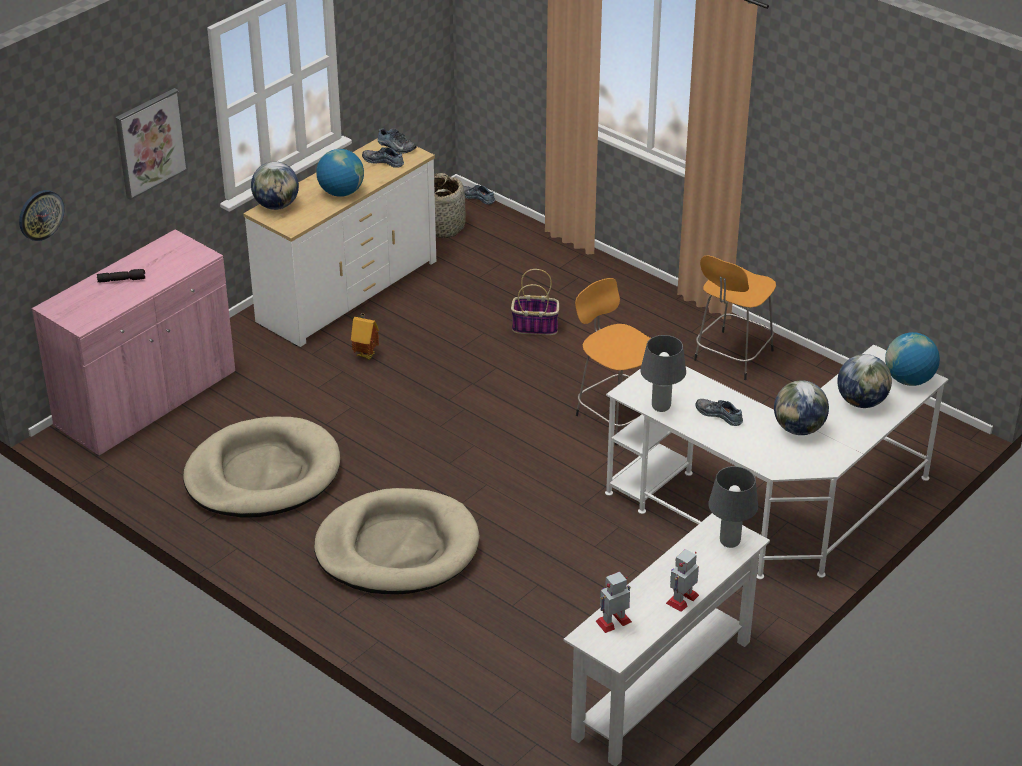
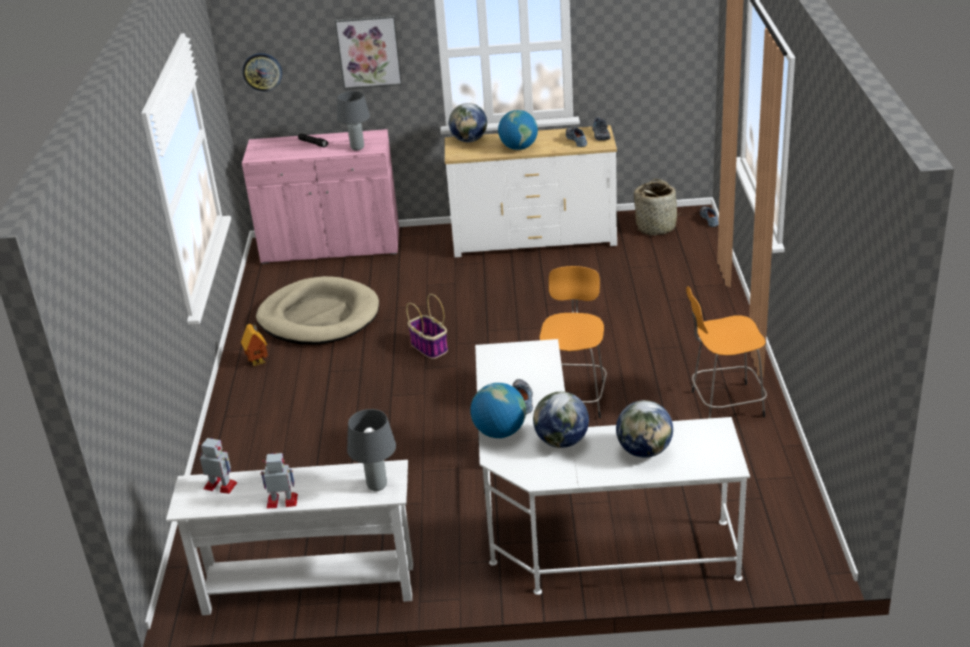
camera: 50 degrees right, 5 degrees down
(366, 355) = (484, 280): toy house -> toy house (259, 362)
(397, 548) = (314, 399): beige dog bed -> none
(535, 327) = (615, 315): basket -> basket (430, 347)
(660, 407) = (493, 372): grey table lamp -> grey table lamp (357, 148)
(909, 380) = (713, 458): globe -> globe (499, 432)

